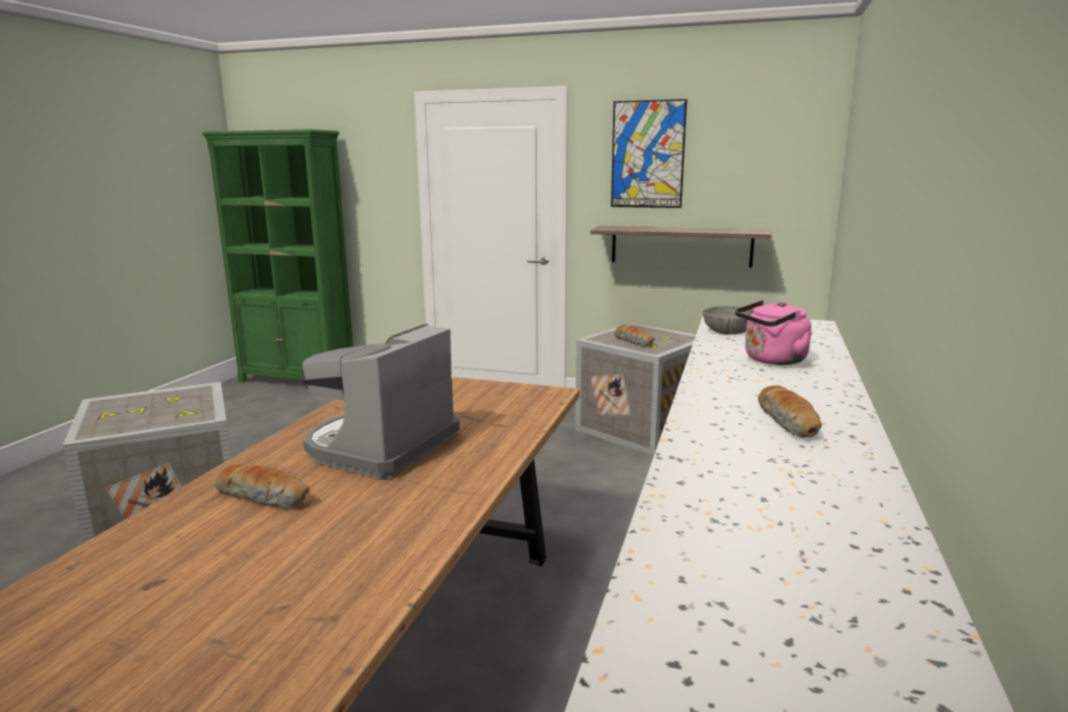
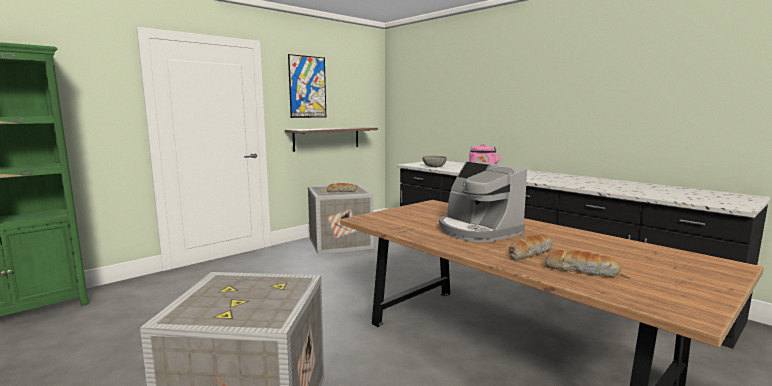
camera: 60 degrees left, 5 degrees down
(789, 422) = (554, 177): bread -> bread (581, 271)

